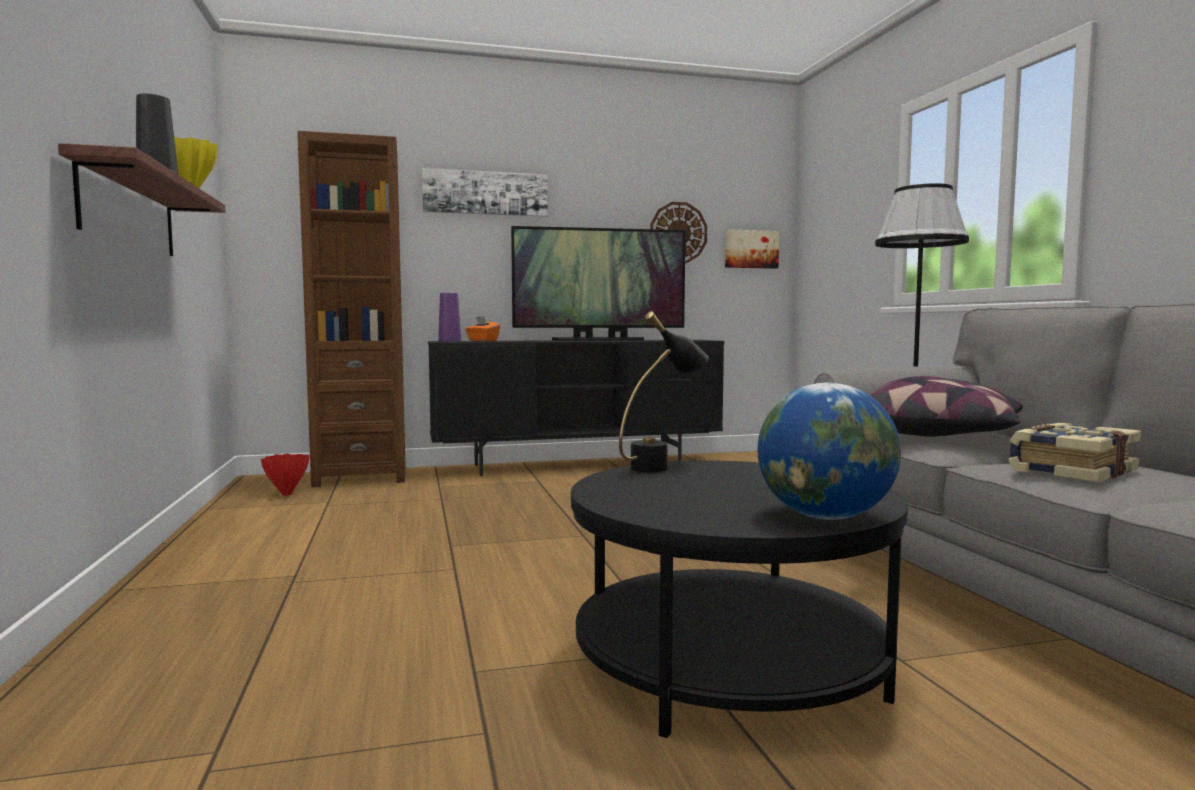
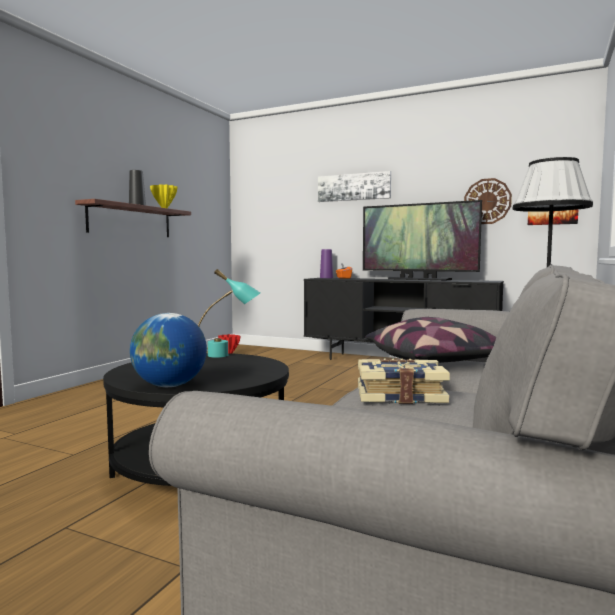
camera: 40 degrees right, 0 degrees up
(361, 477) = (276, 351): brown bookcase -> none
(661, 466) = (228, 355): black table lamp -> turquoise table lamp

